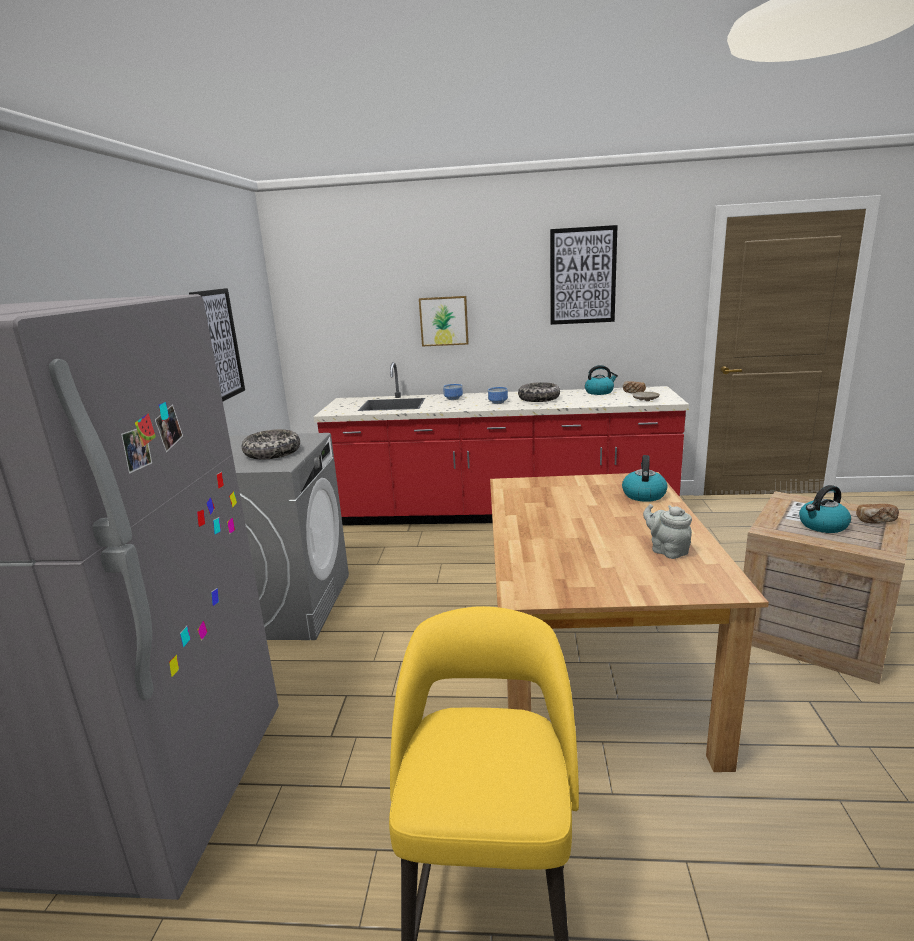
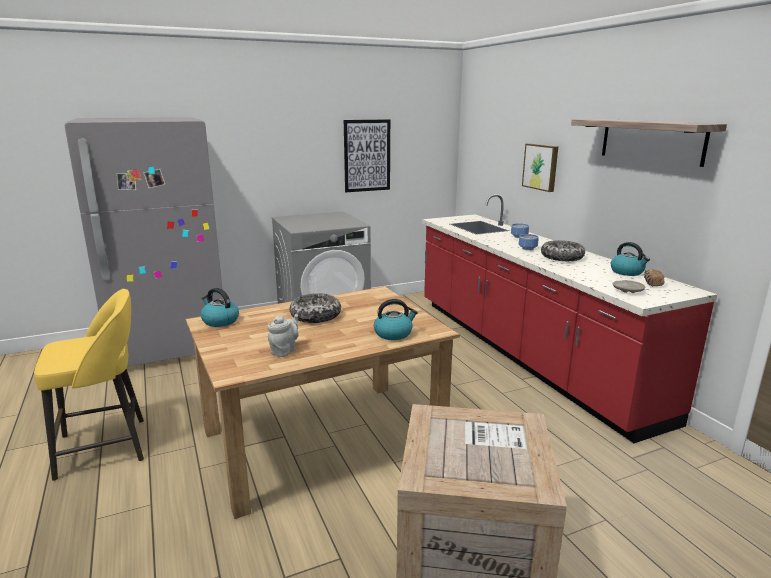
camera: 60 degrees right, 0 degrees up
(272, 453) = (319, 224): bowl -> bowl (315, 316)
(582, 276) = (651, 141): picture -> shelf
(822, 526) = (462, 442): kettle -> kettle (220, 321)
(876, 521) = (509, 477): bread -> none

